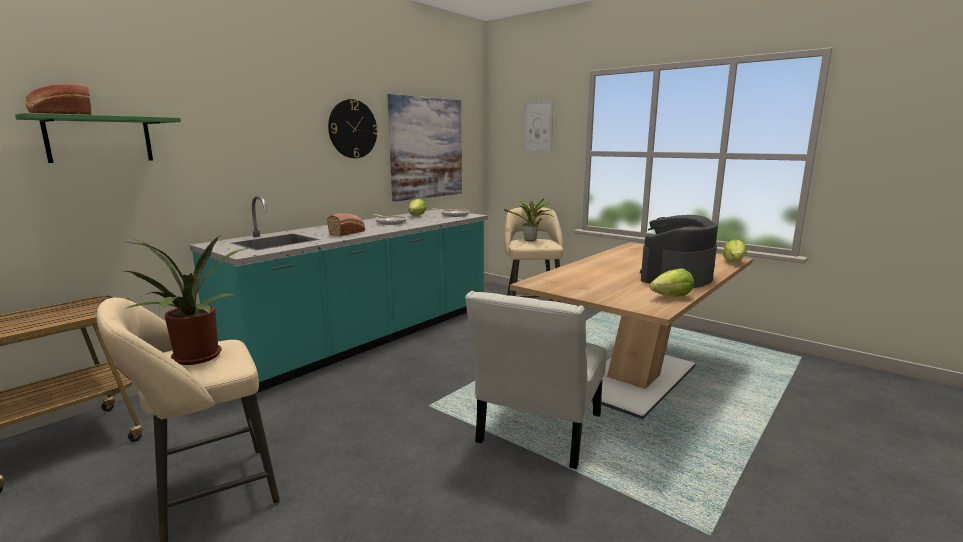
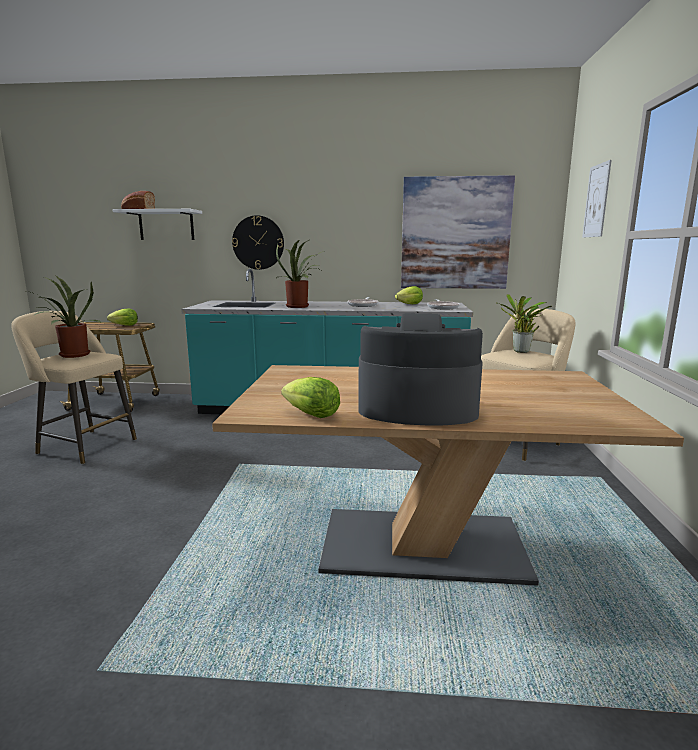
camera: 55 degrees right, 0 degrees up
(99, 139) = (166, 225): green shelf -> white shelf
(348, 233) = (300, 306): bread -> potted plant
(352, 129) = (359, 214): wall clock -> wall clock (258, 242)
(537, 432) = (235, 520): white chair -> none
(734, 262) = (606, 427): lettuce -> lettuce (125, 325)

